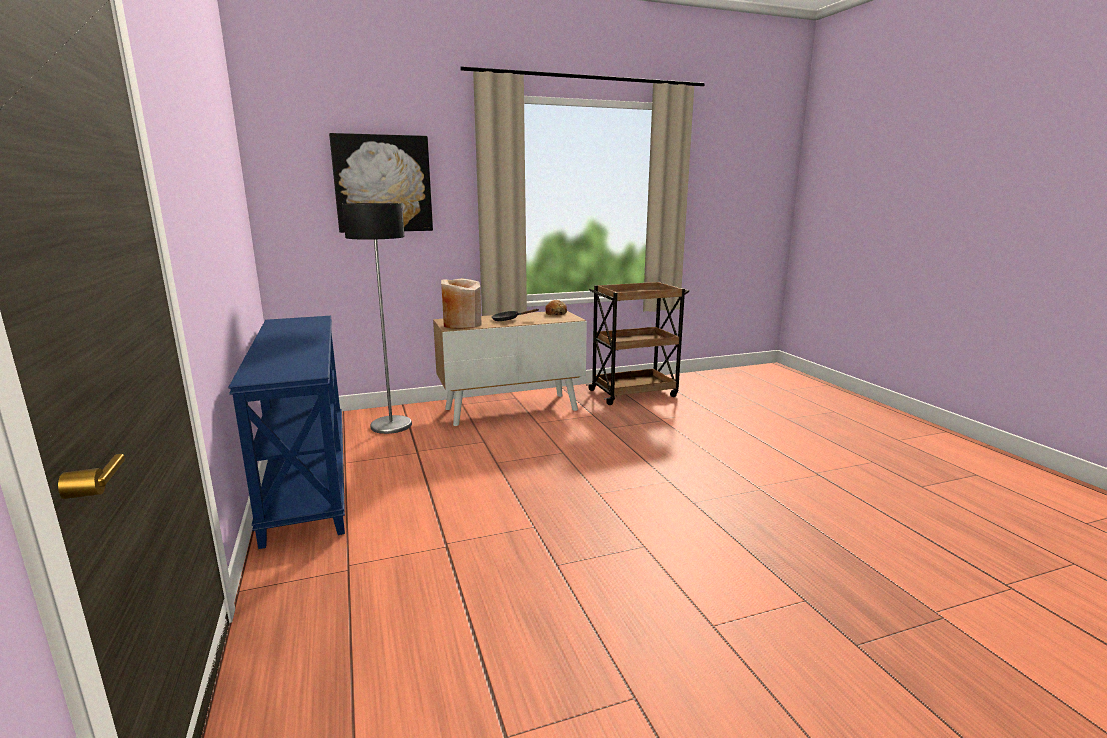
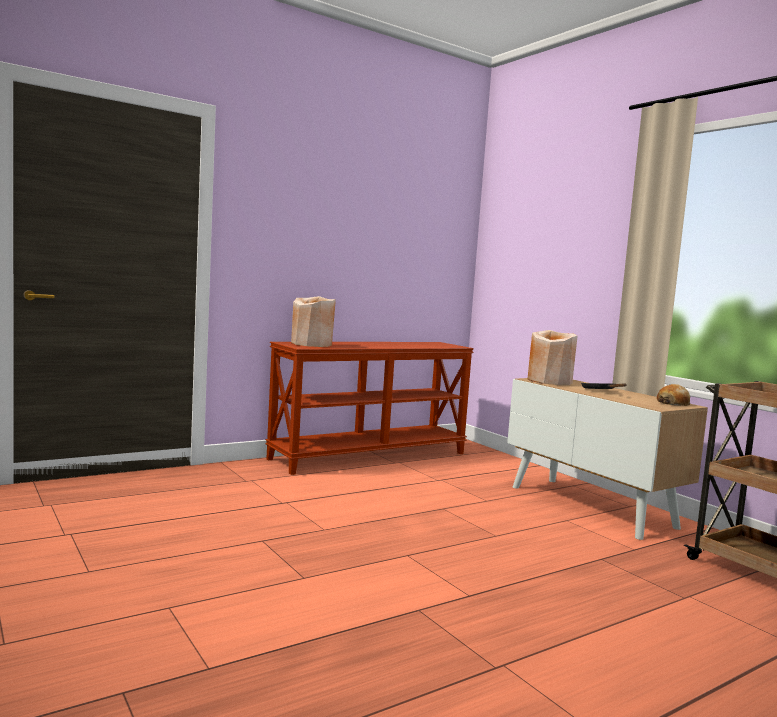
camera: 75 degrees right, 10 degrees down
(280, 368) = (312, 344): none -> beige vase
(307, 476) = (369, 456): blue console table -> brown console table
(383, 184) = (559, 235): picture -> none
(391, 425) = (485, 466): floor lamp -> none

